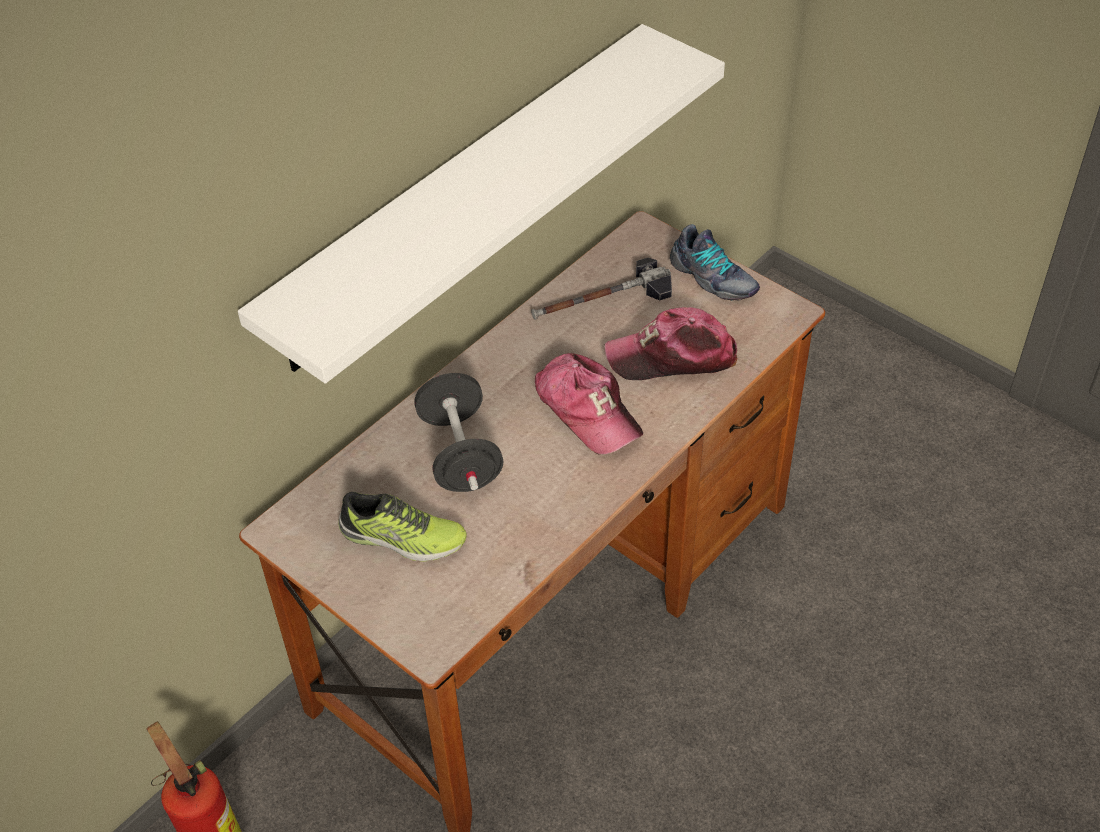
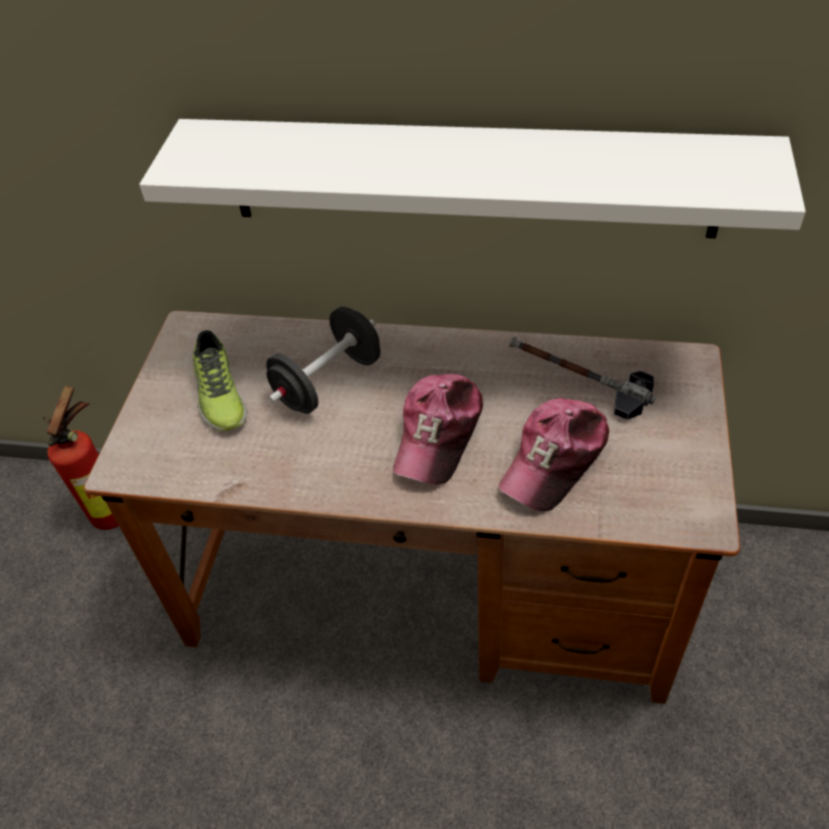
camera: 60 degrees right, 0 degrees up
(672, 357) = (555, 460): cap -> cap turned 105 degrees counterclockwise
(712, 279) = (685, 438): shoe -> none

